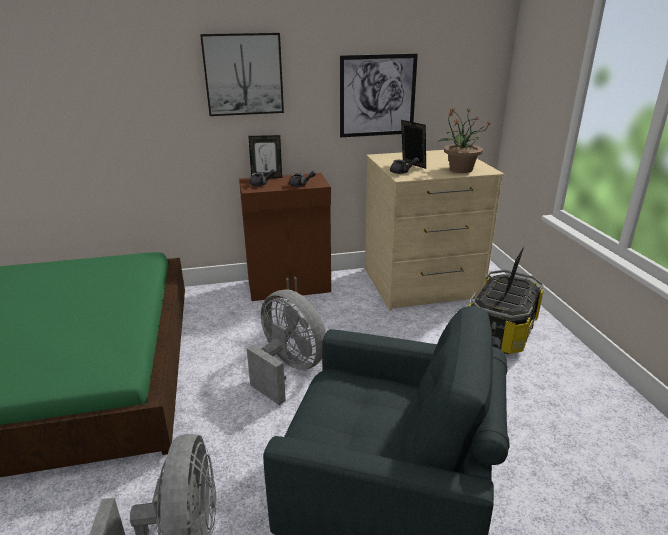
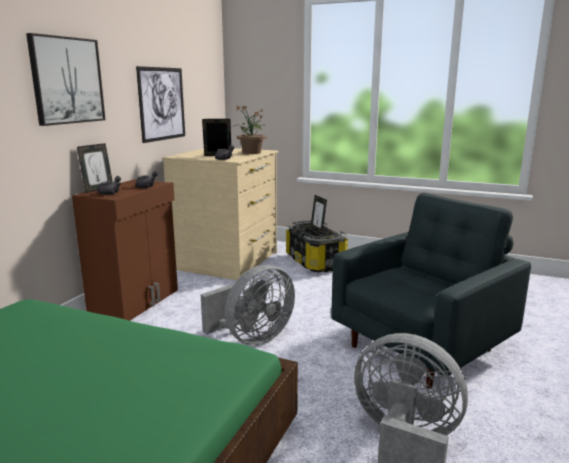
camera: 55 degrees left, 10 degrees down
(288, 370) = (252, 338): grey fan -> grey fan turned 150 degrees clockwise

